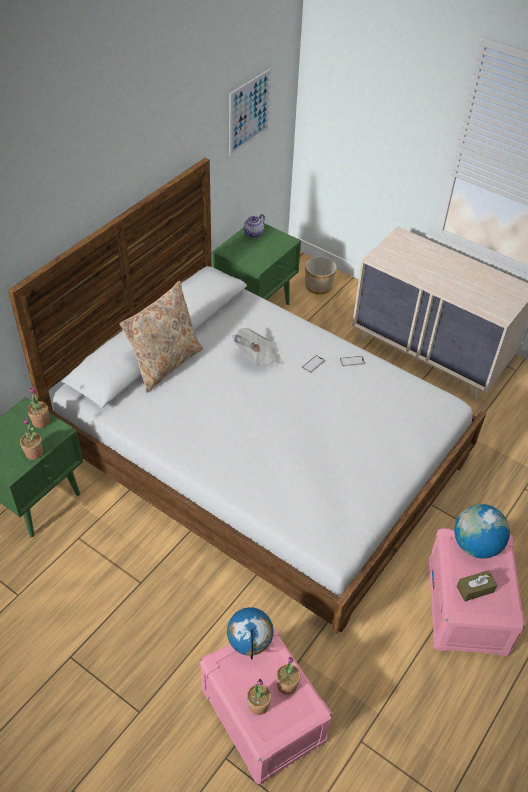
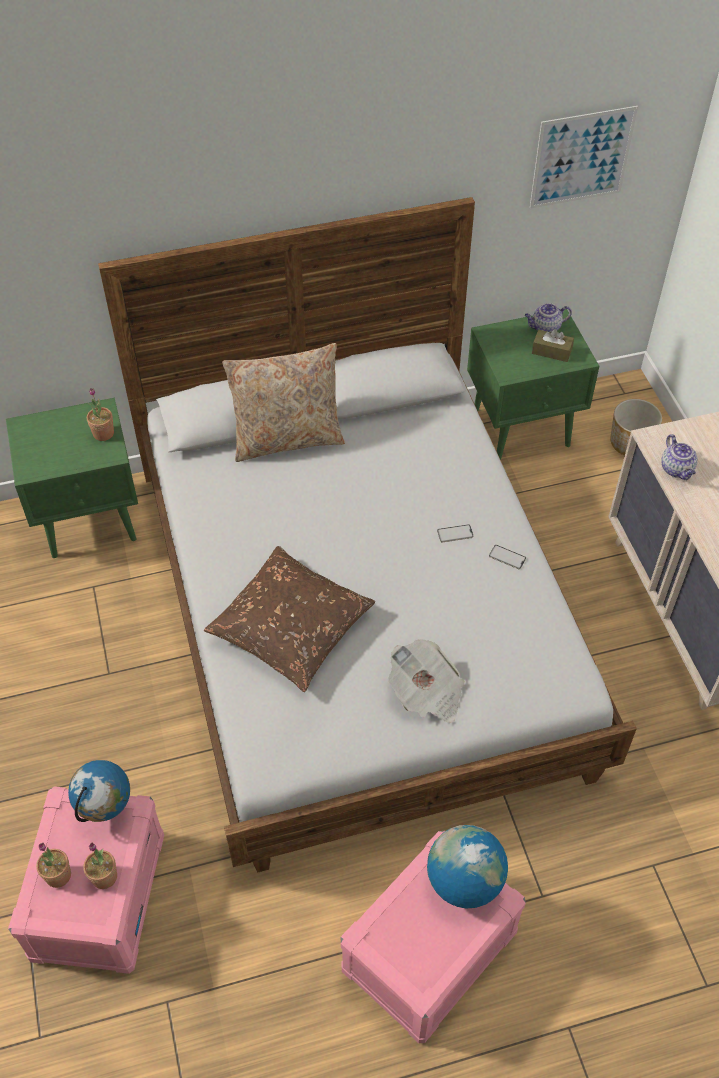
camera: 40 degrees right, 5 degrees up
(34, 453) = (67, 464): potted plant -> none
(258, 357) = (397, 488): newspaper -> newspaper (426, 693)
(275, 464) = (291, 626): none -> brown pillow
(402, 268) = (677, 469): none -> teapot
(475, 589) = (409, 930): brown tissue box -> brown tissue box (551, 351)

